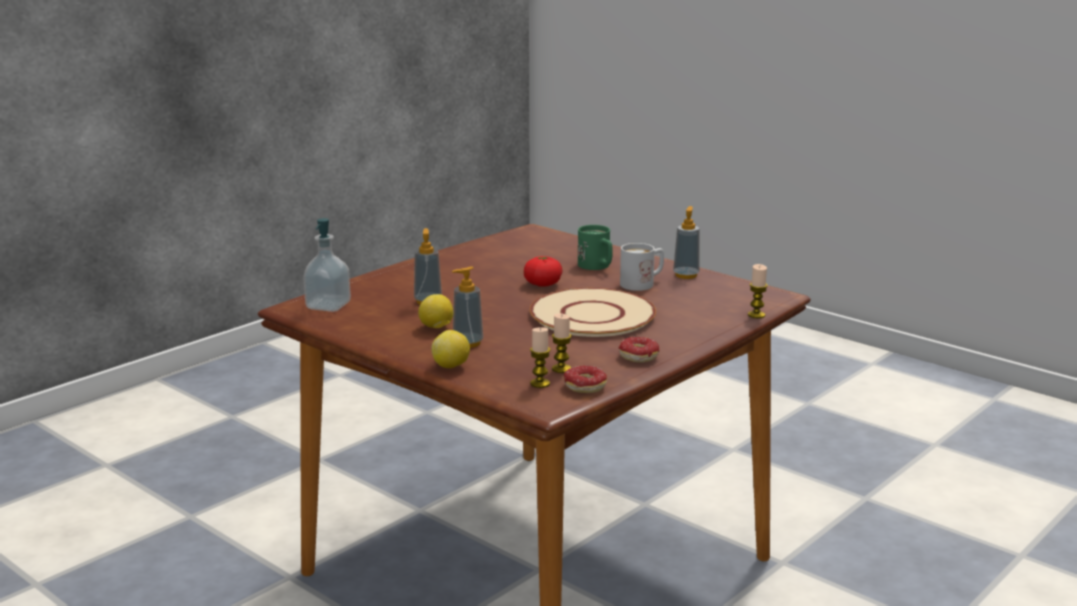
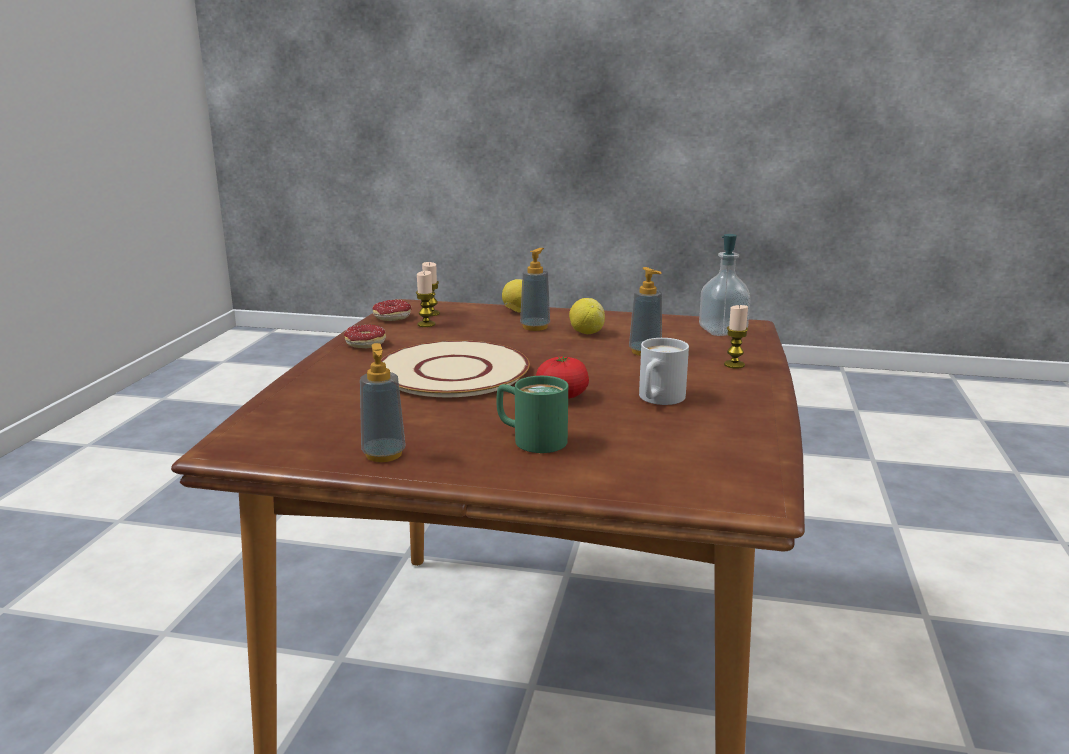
camera: 150 degrees right, 0 degrees up
(643, 283) = (435, 425): white mug -> white mug (658, 400)
(756, 315) = (252, 410): candle -> candle (734, 365)

